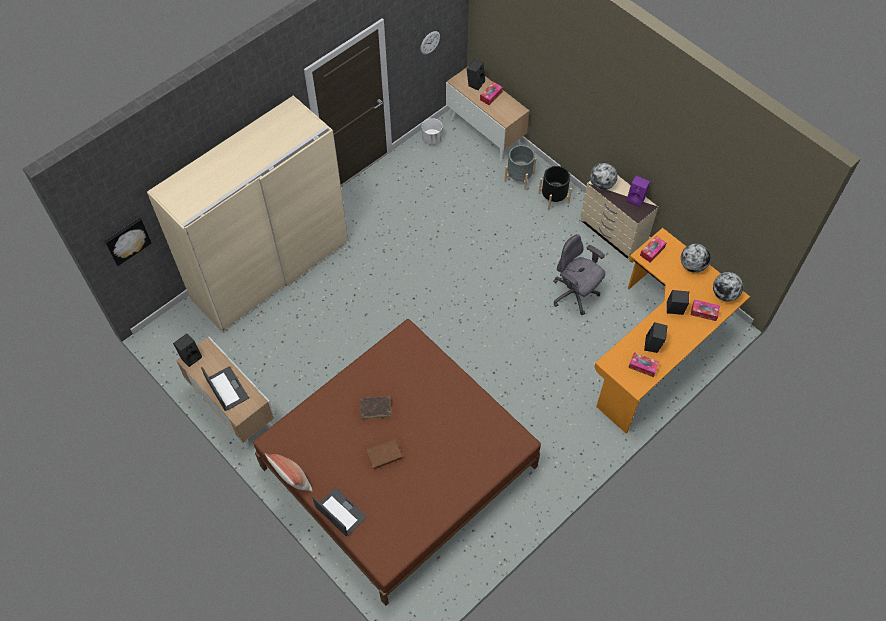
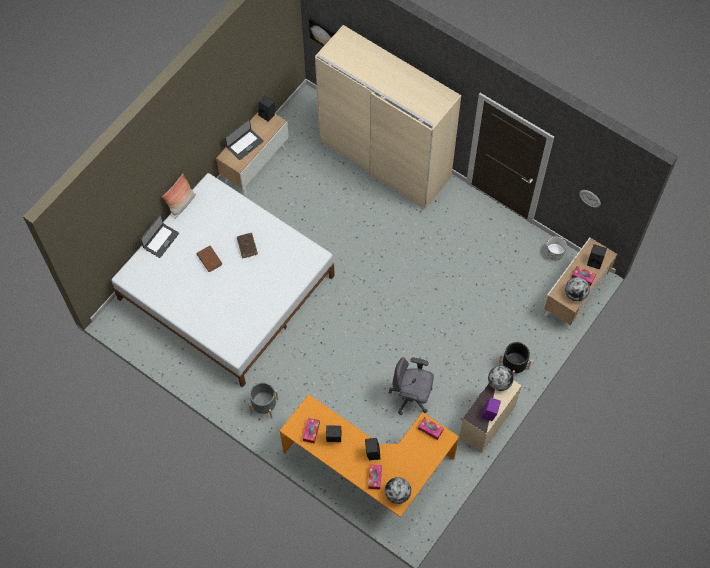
camera: 80 degrees right, 5 degrees up
(398, 466) = (227, 287): brown bed -> white bed
(519, 177) = (530, 333): grey planter -> grey planter (264, 405)
(574, 294) = (411, 396): grey office chair -> grey office chair turned 105 degrees counterclockwise
(692, 266) = (422, 465): globe -> globe (575, 294)

